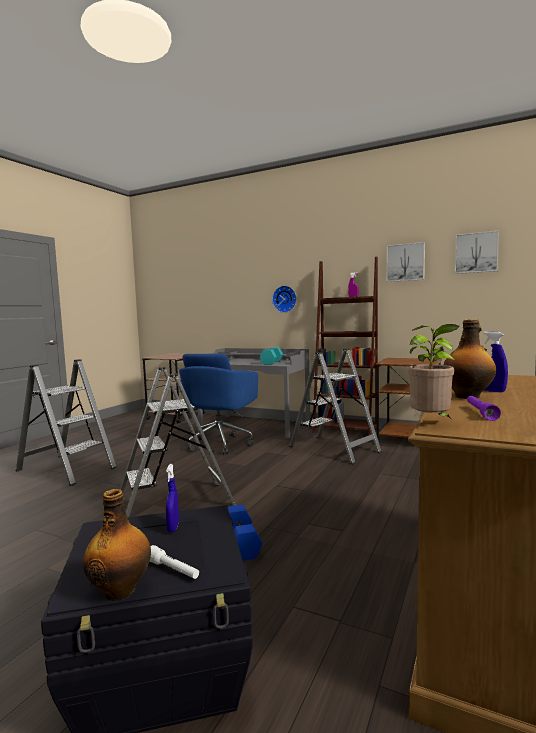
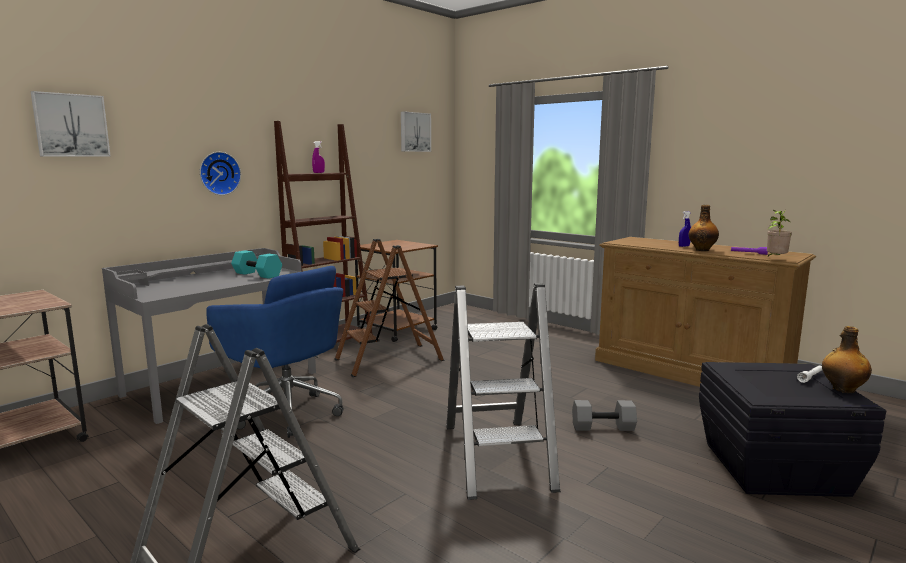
camera: 75 degrees left, 5 degrees up
(173, 527) = (751, 376): blue spray bottle -> none
(240, 543) = (602, 428): blue dumbbell -> grey dumbbell
(335, 449) = (390, 359): grey step ladder -> brown step ladder
(405, 262) = (362, 134): picture -> picture (71, 125)

